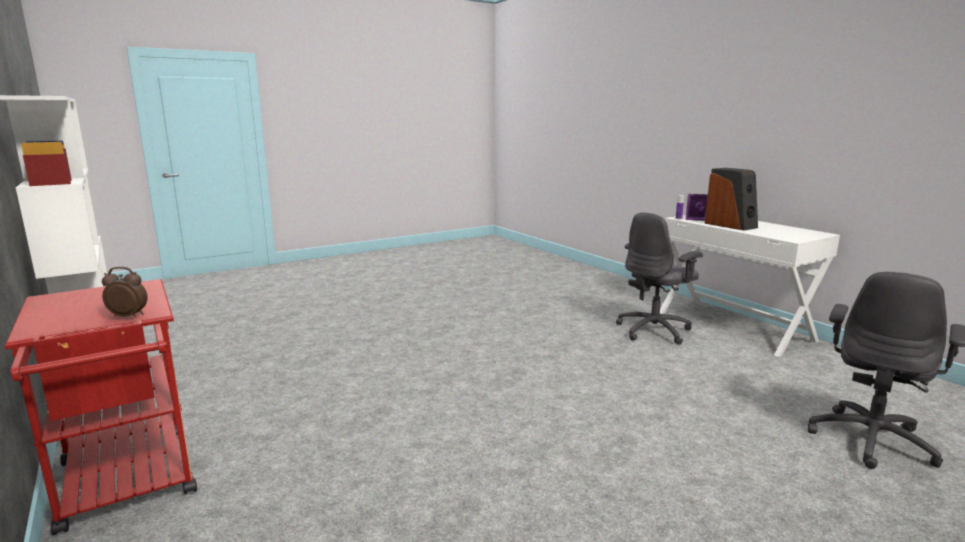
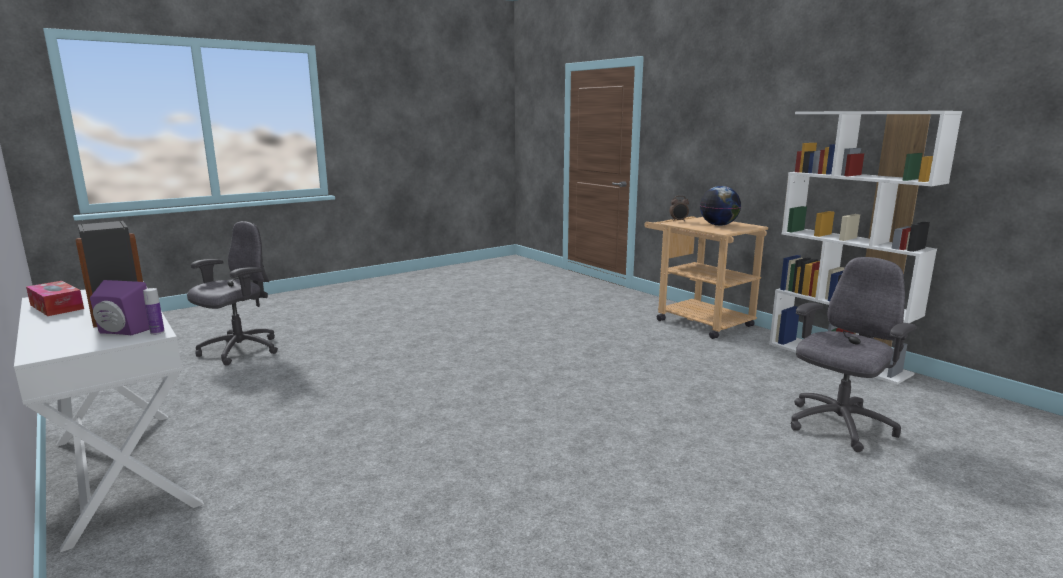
camera: 175 degrees right, 0 degrees up
(96, 302) = (718, 225): none -> globe
(128, 485) = (697, 321): red cart -> beige cart
(654, 331) = (267, 454): grey office chair -> grey office chair (838, 426)
(786, 229) = (57, 307): none -> tissue box

